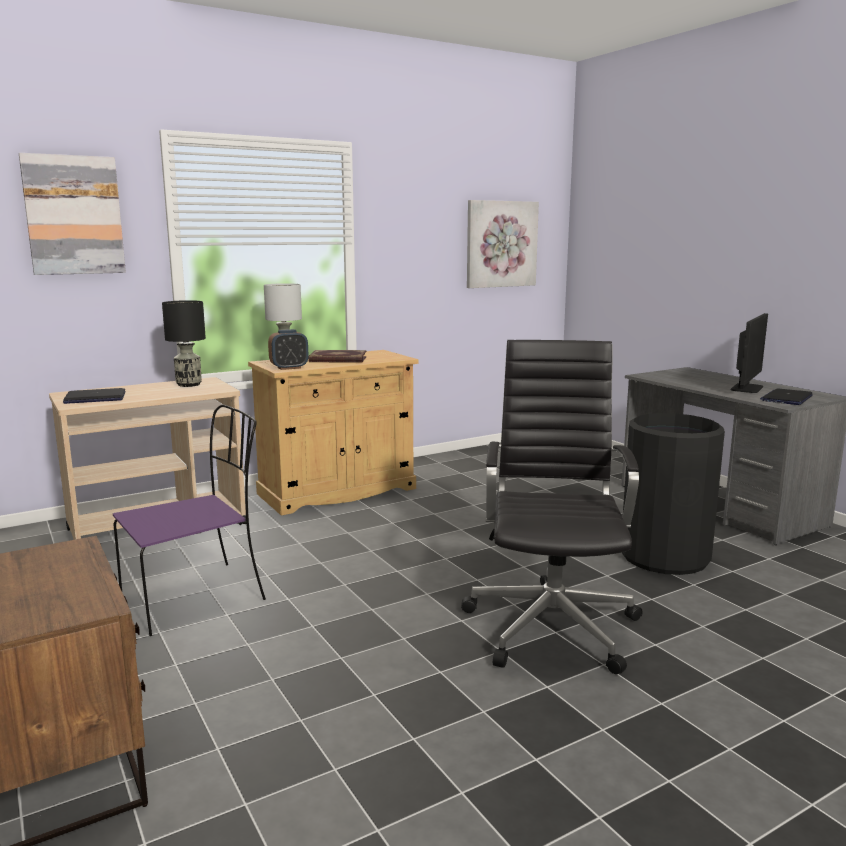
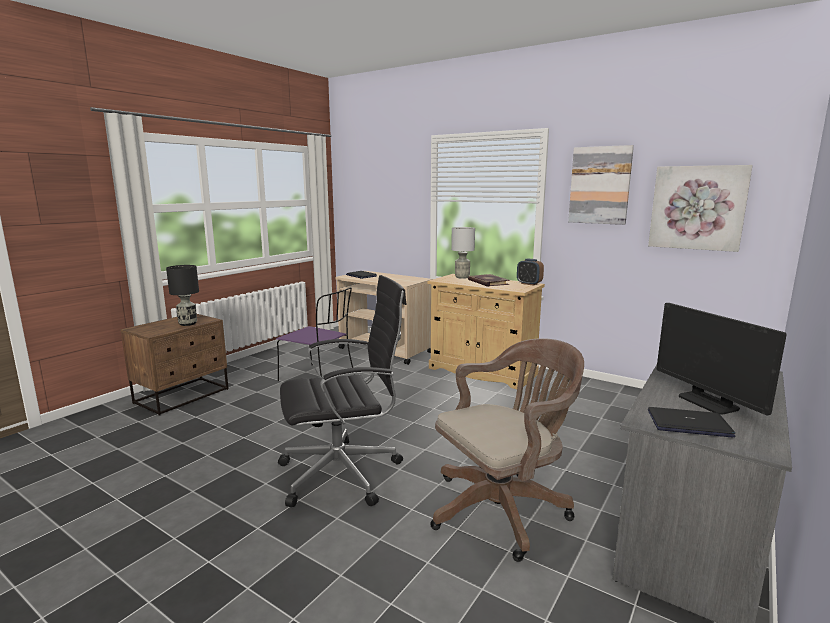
camera: 65 degrees right, 0 degrees up
(74, 215) = (392, 184): picture -> picture (600, 185)
(188, 385) = (406, 279): black table lamp -> black table lamp (188, 324)
(289, 368) = (445, 280): alarm clock -> alarm clock (529, 284)
(664, 556) = (504, 508): black trash can -> brown office chair
(746, 388) = (708, 402): monitor -> monitor turned 60 degrees clockwise

